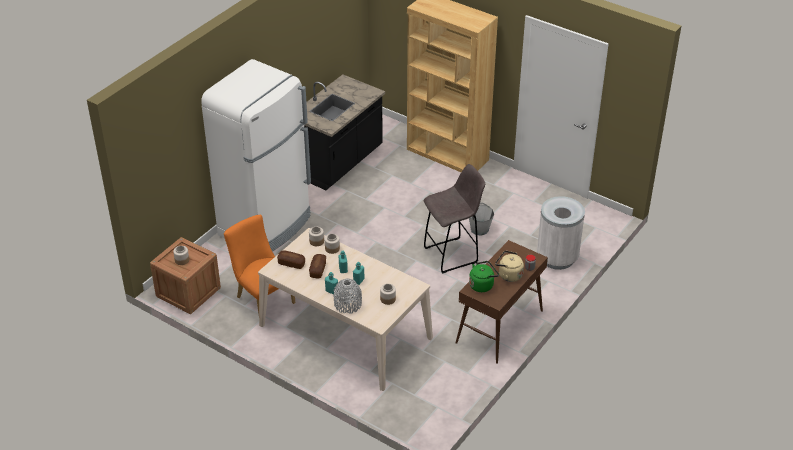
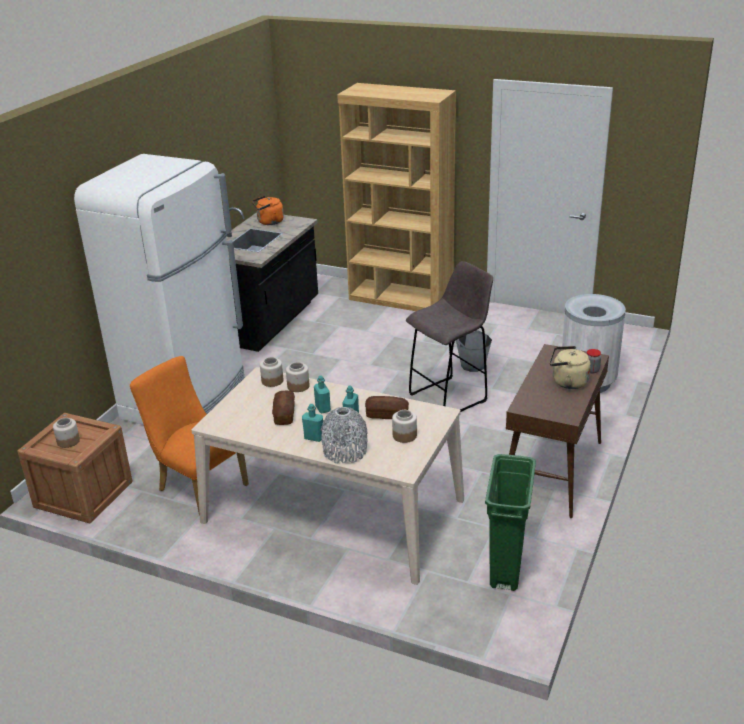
camera: 10 degrees left, 10 degrees down
(291, 263) = (241, 412): bread -> bread (387, 415)
(347, 89) = (269, 222): none -> orange kettle
(441, 390) = (506, 568): none -> green trash can
(482, 285) = (536, 398): green kettle -> none

